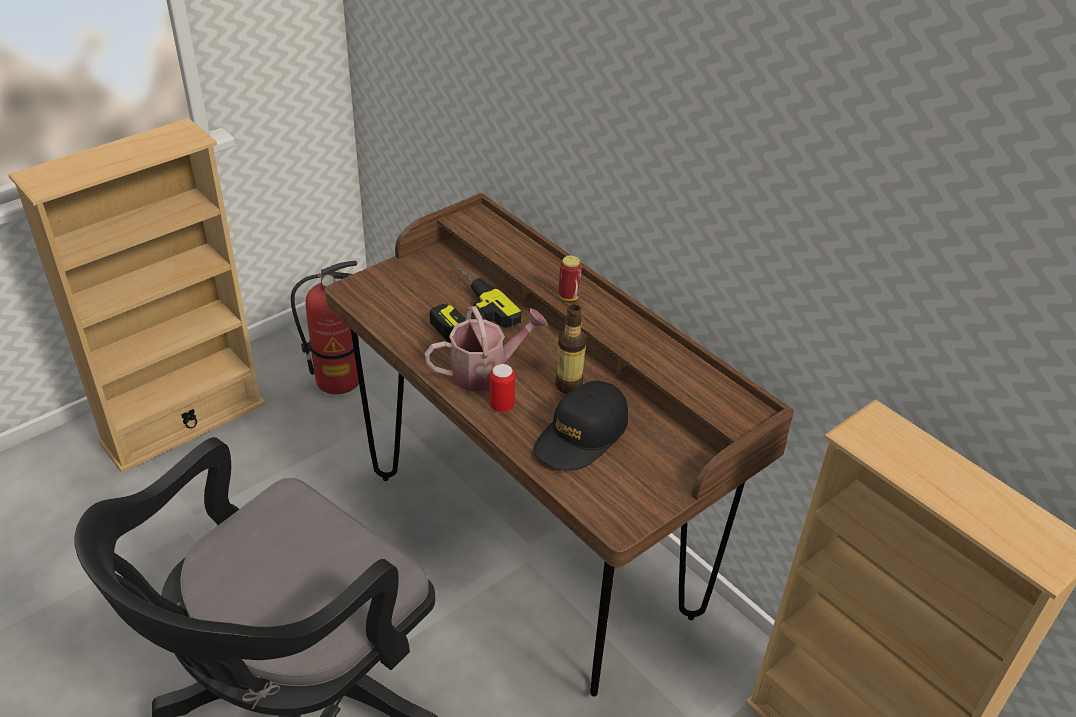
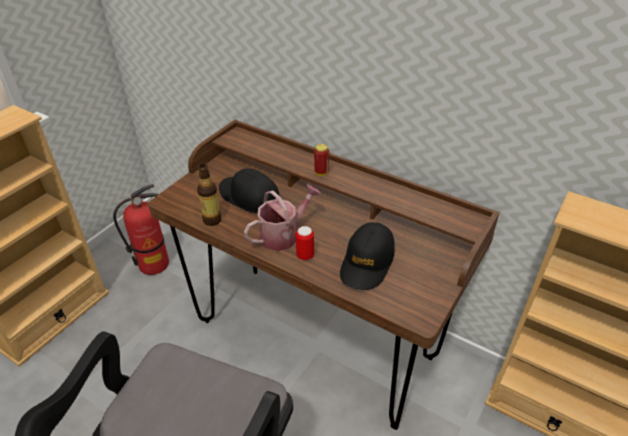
camera: 15 degrees left, 0 degrees up
(462, 309) = (249, 197): power drill -> black cap
(568, 385) = (342, 231): bottle -> bottle (212, 220)

